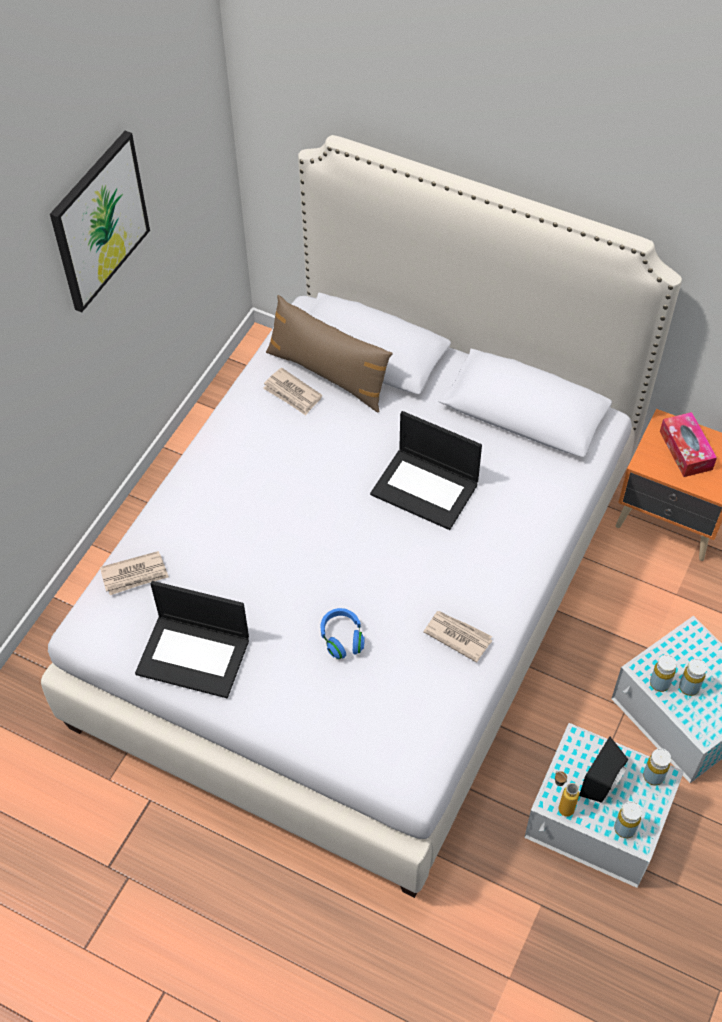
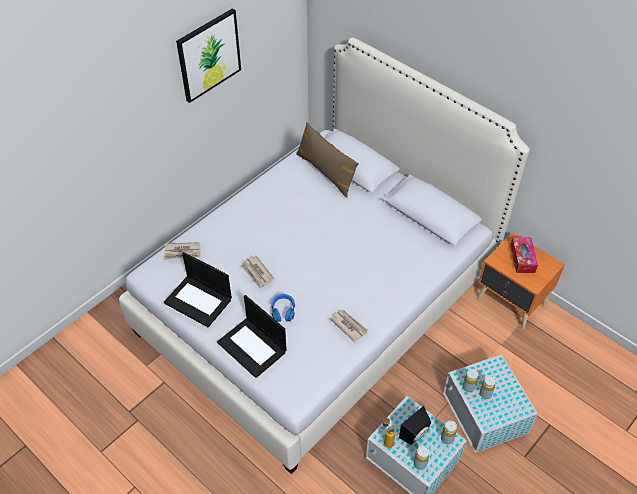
camera: 15 degrees right, 5 degrees down
(292, 394) = (302, 178): newspaper -> newspaper (257, 273)
(426, 488) = (359, 243): laptop -> laptop (253, 347)

